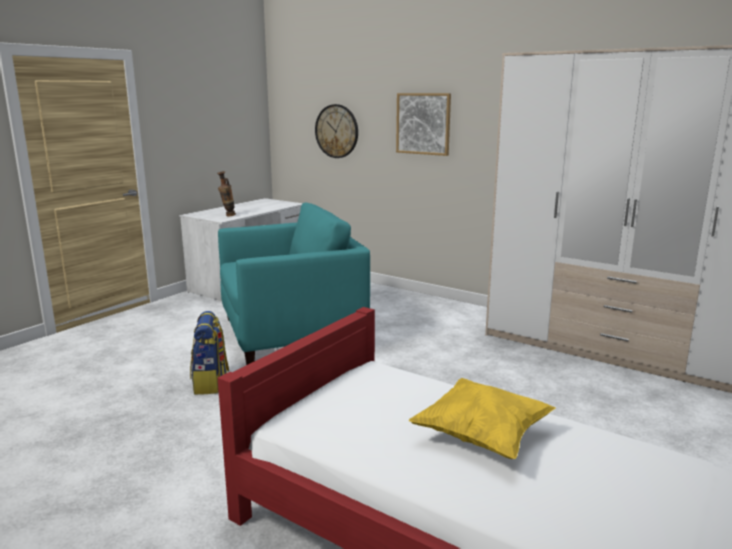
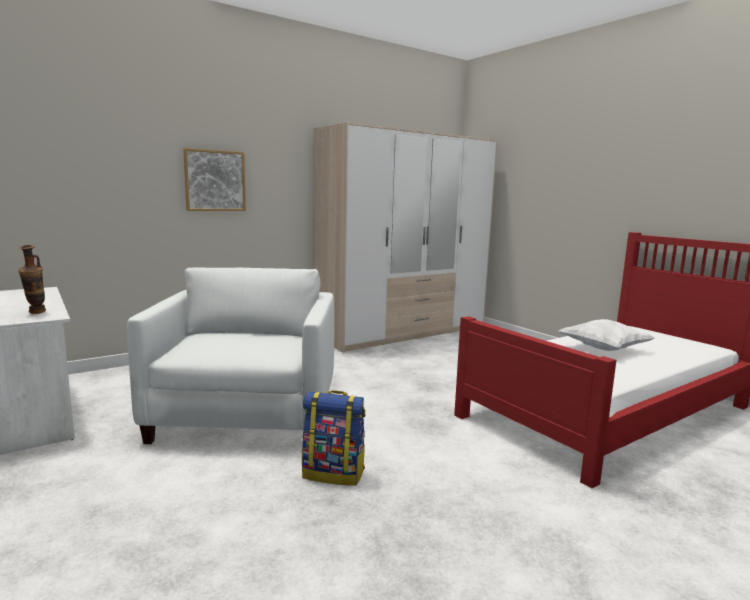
camera: 70 degrees left, 5 degrees down
(291, 334) = (246, 415): turquoise armchair -> white armchair
(337, 131) = (92, 189): wall clock -> none
(482, 437) = (603, 349): yellow pillow -> white pillow

